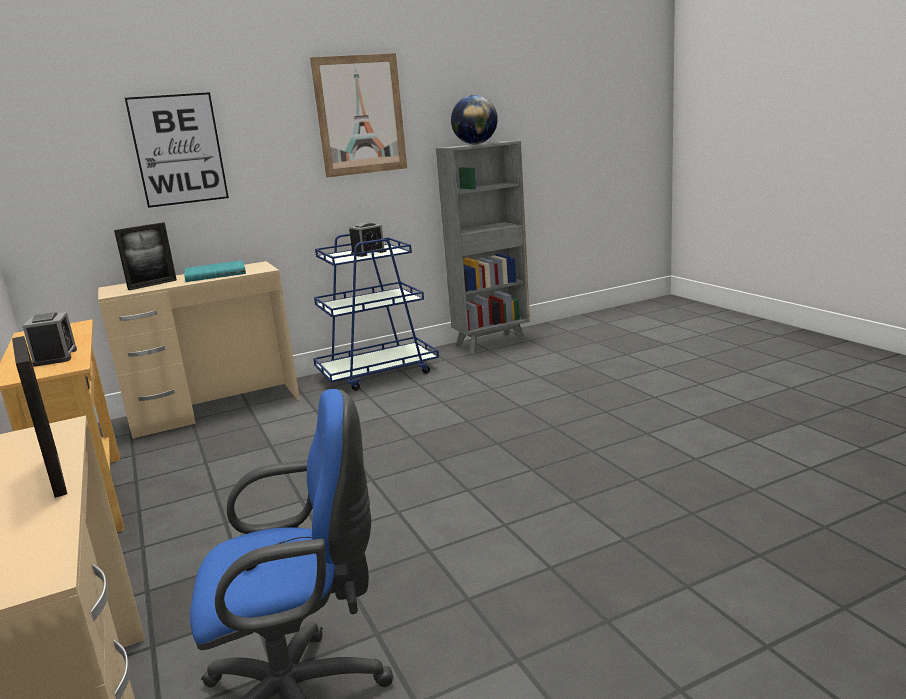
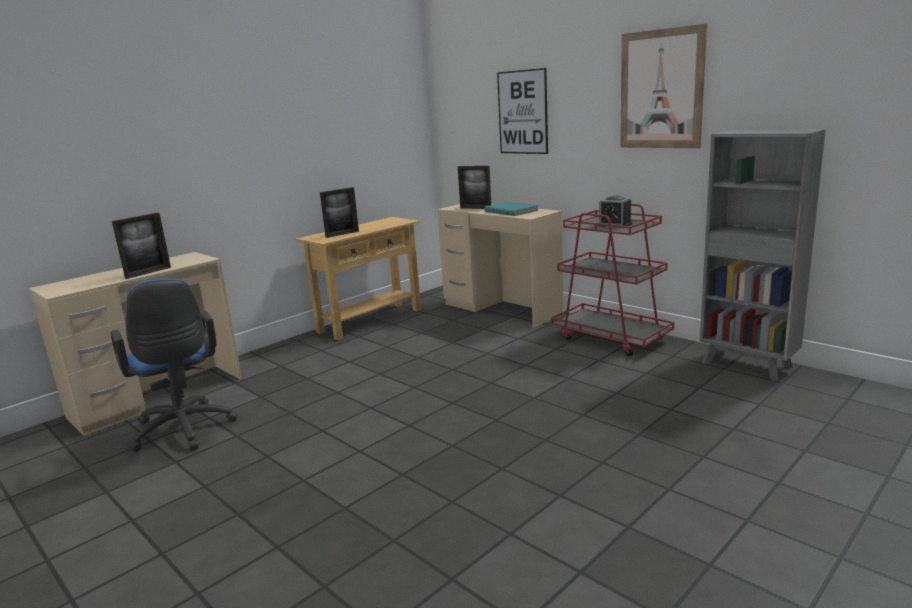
camera: 70 degrees right, 0 degrees up
(55, 357) = (342, 234): alarm clock -> picture frame
(378, 373) = (611, 338): blue cart -> red cart
(475, 144) = (767, 130): globe -> none

